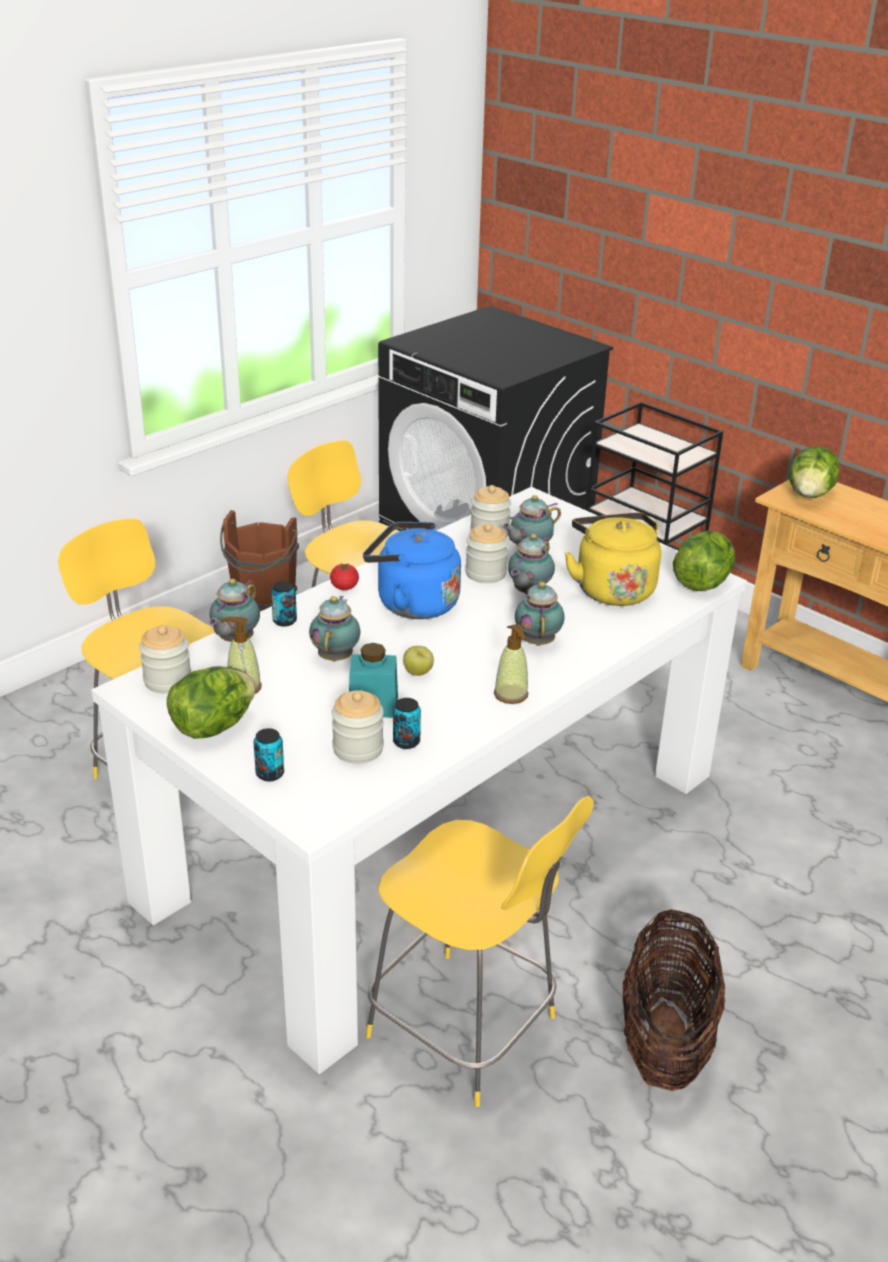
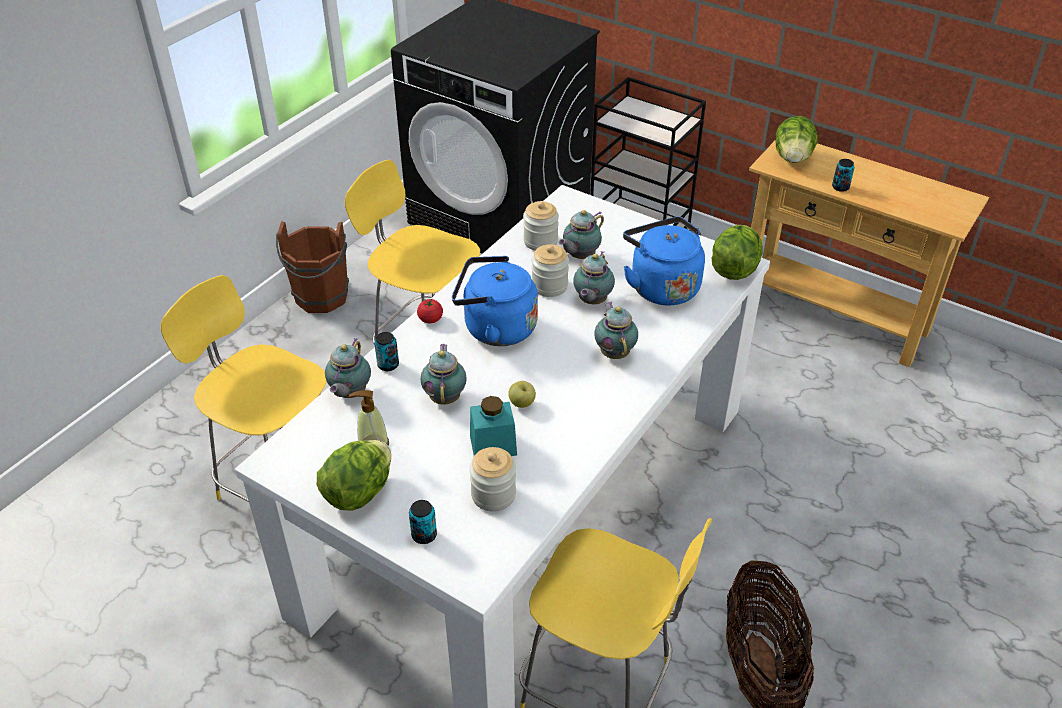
camera: 10 degrees left, 10 degrees up
(167, 680) = (302, 448): jar -> none
(406, 742) = (533, 480): can -> can (840, 187)
(511, 695) = (608, 414): soap dispenser -> none
(612, 588) = (661, 286): yellow kettle -> blue kettle

